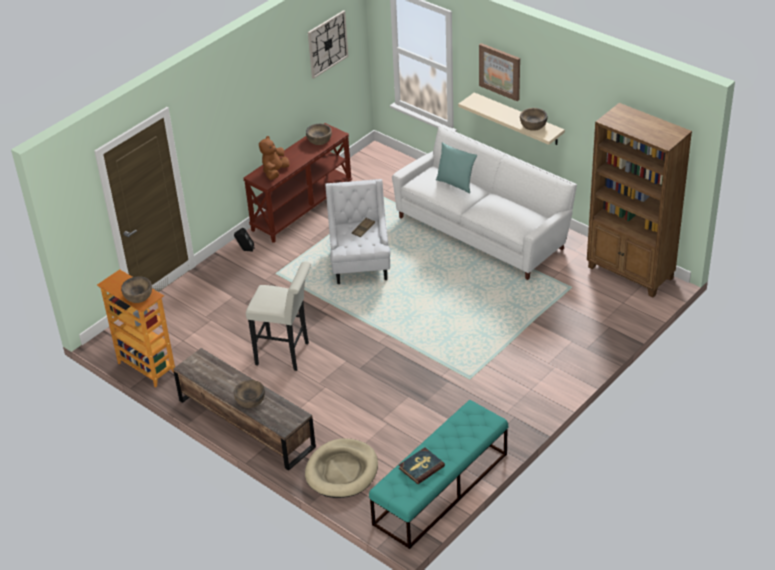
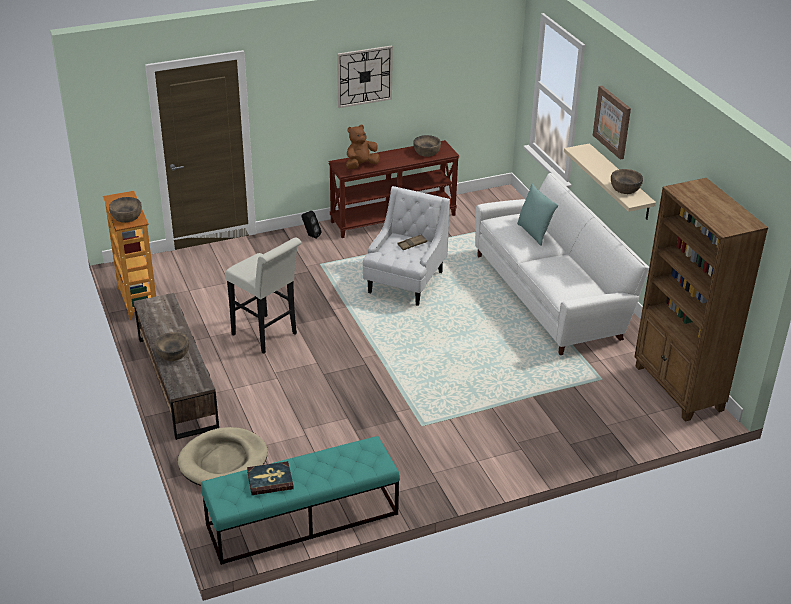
camera: 25 degrees right, 5 degrees down
(327, 44) = (463, 55): wall clock -> wall clock (364, 76)

